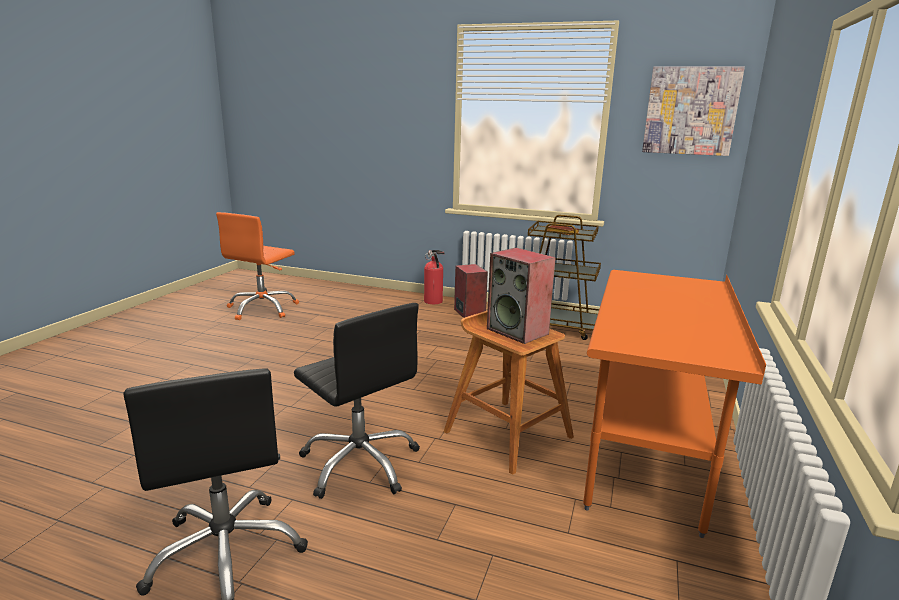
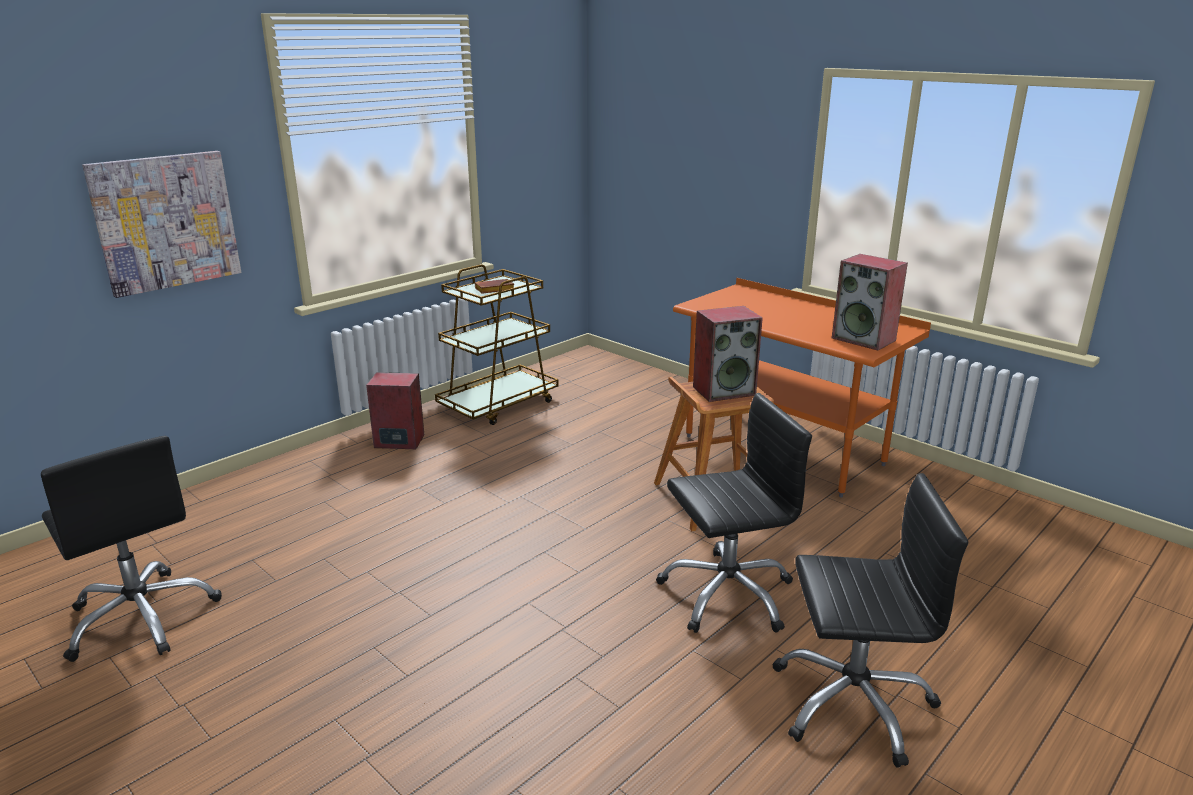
camera: 65 degrees left, 5 degrees up
(262, 309) = (142, 617): orange office chair -> black office chair
(434, 302) = (327, 455): fire extinguisher -> none
(651, 340) = (864, 339): none -> speaker
(690, 111) = (543, 118): picture -> picture (166, 222)

